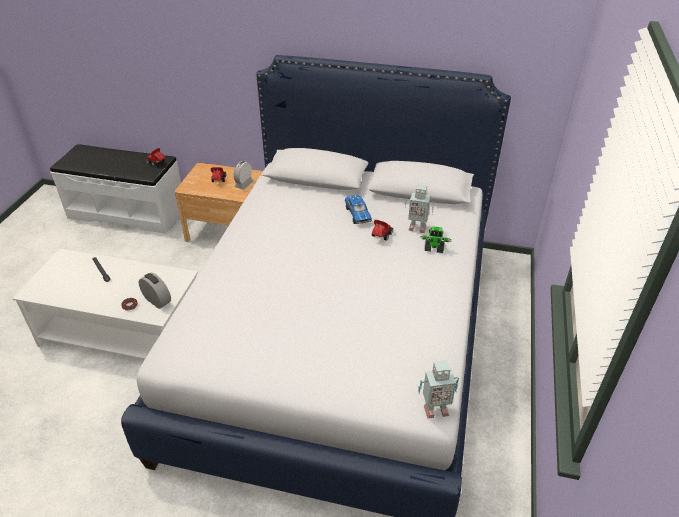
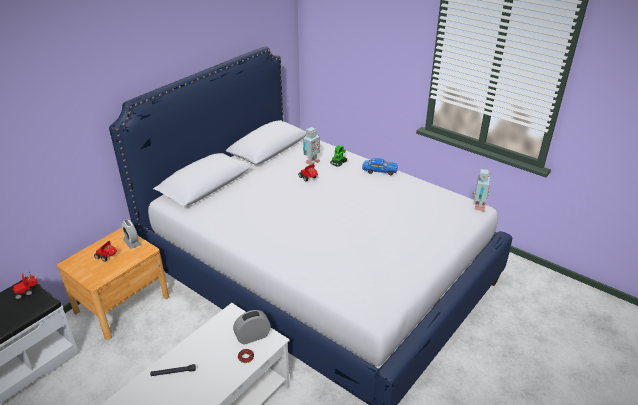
camera: 65 degrees left, 5 degrees down
(357, 214) = (273, 180): toy car -> toy car (379, 170)

